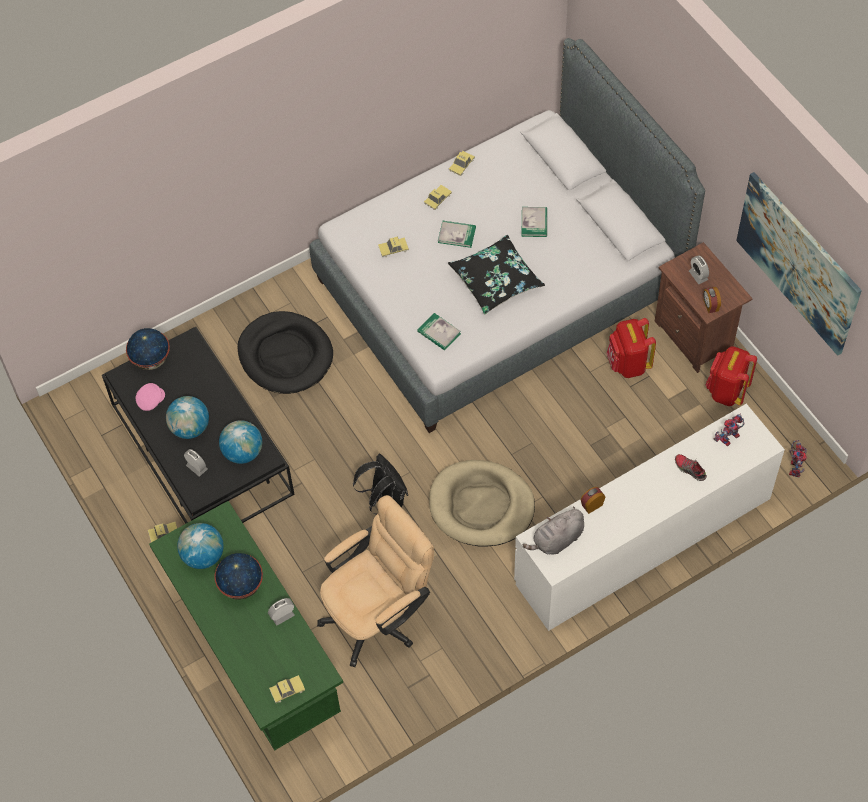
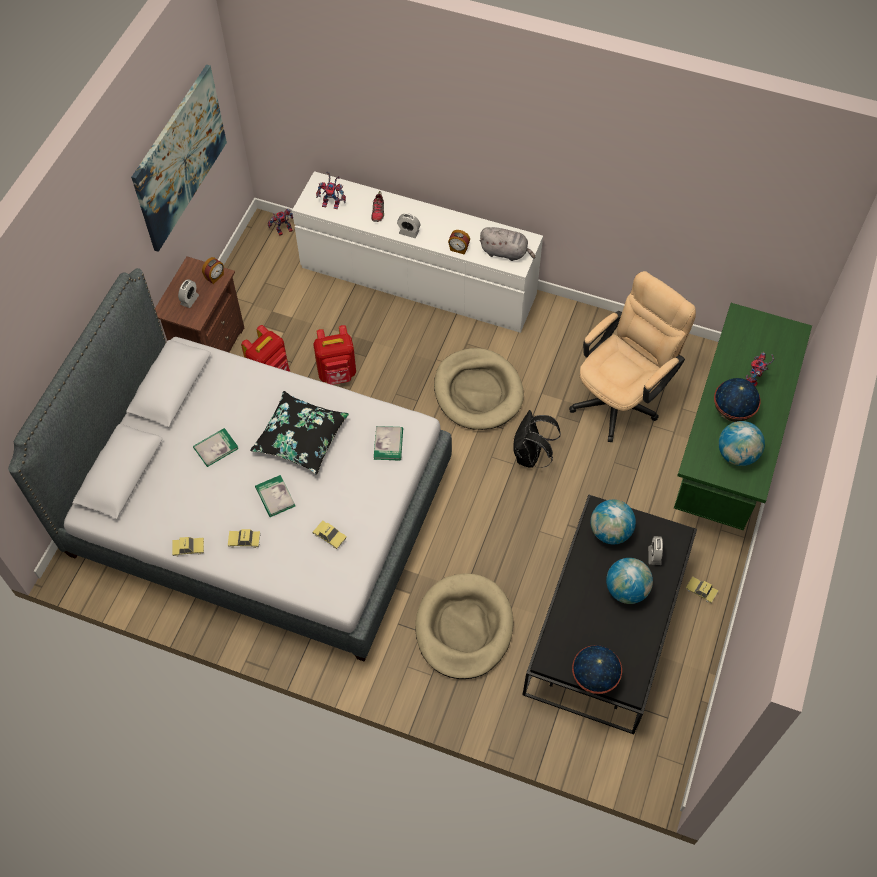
camera: 130 degrees left, 0 degrees up
(150, 399) = (630, 644): pink cap -> none
(252, 629) = (754, 380): none -> toy robot
(282, 615) = (726, 369): alarm clock -> alarm clock (409, 232)
(285, 355) = (464, 628): black dog bed -> beige dog bed
(287, 690) = (771, 328): toy car -> none
(379, 615) = (621, 397): beige office chair -> beige office chair turned 120 degrees clockwise
(726, 391) = (247, 301): red backpack -> red backpack (337, 373)

